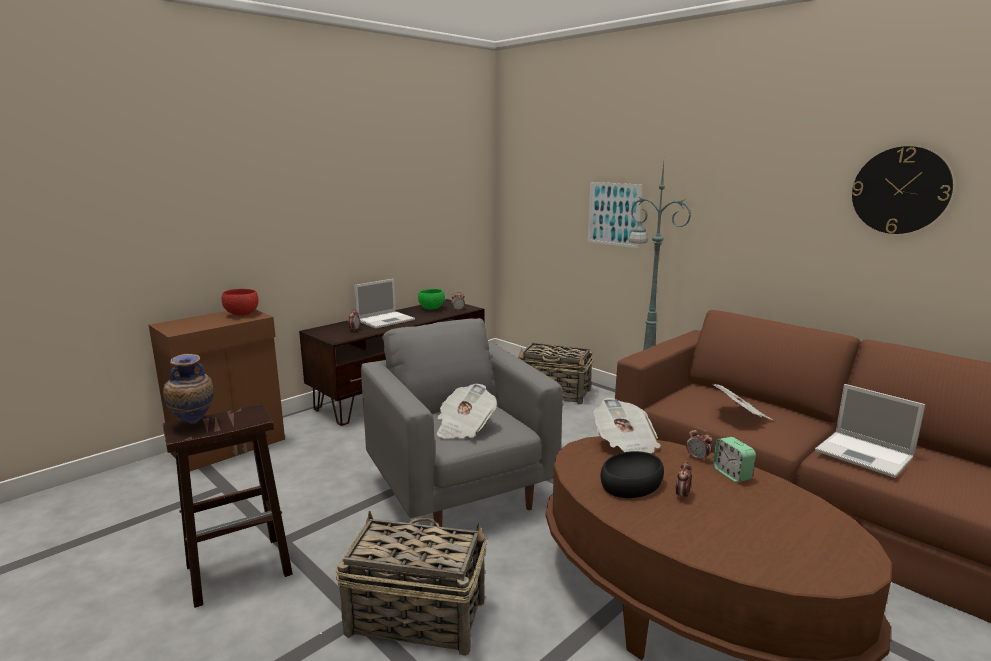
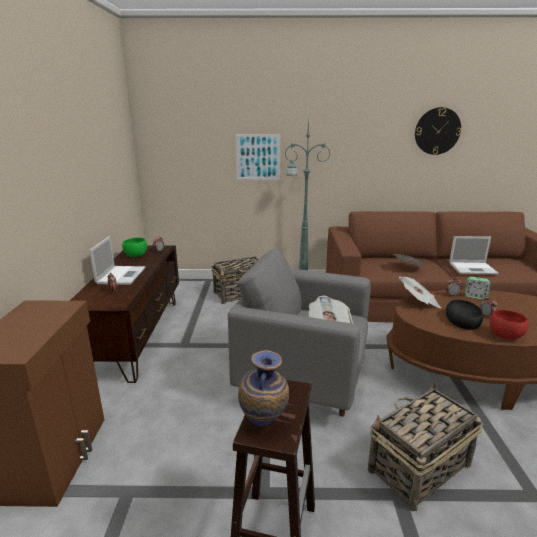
camera: 45 degrees left, 5 degrees up
(242, 314) = (43, 310): red bowl -> red bowl (505, 336)

